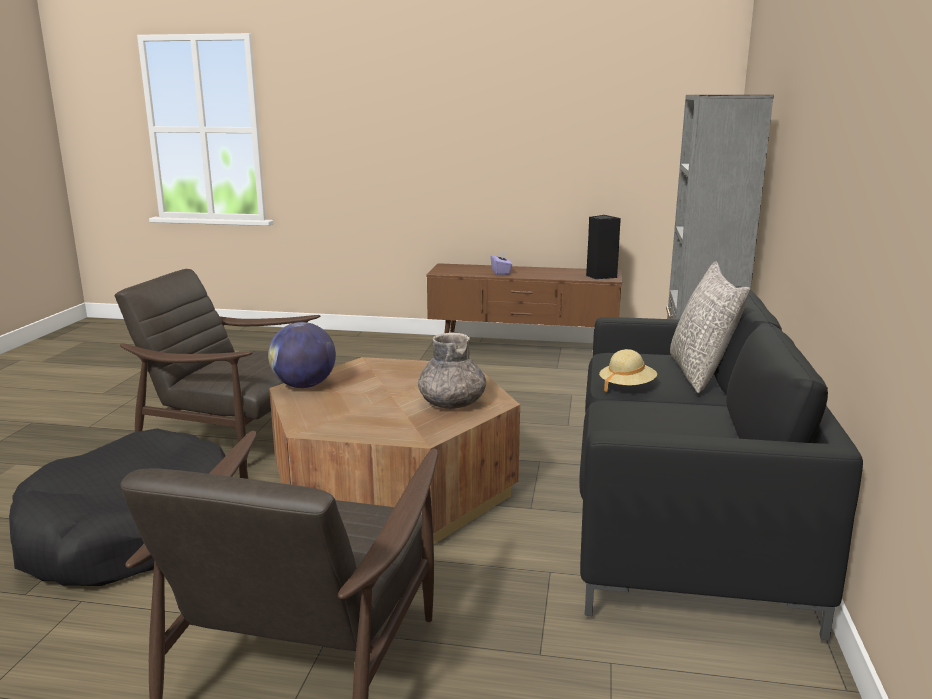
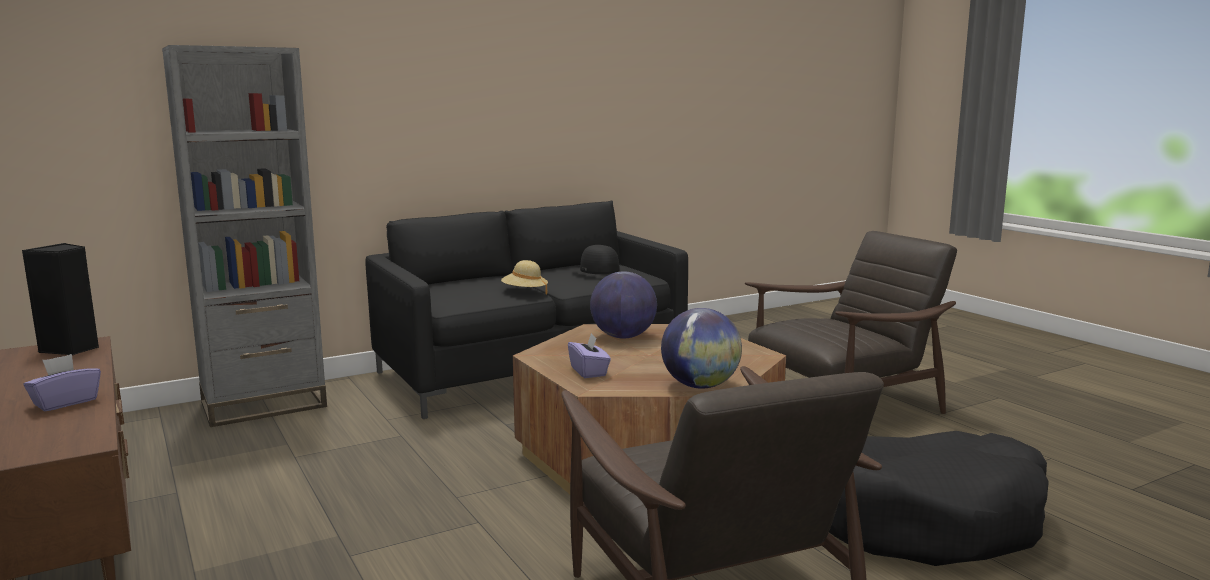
camera: 130 degrees left, 5 degrees down
(395, 370) = (589, 371): none -> purple tissue box
(452, 403) = (623, 337): grey vase -> globe
(665, 431) = (600, 272): none -> black hat
(701, 373) = (467, 281): grey pillow -> none

